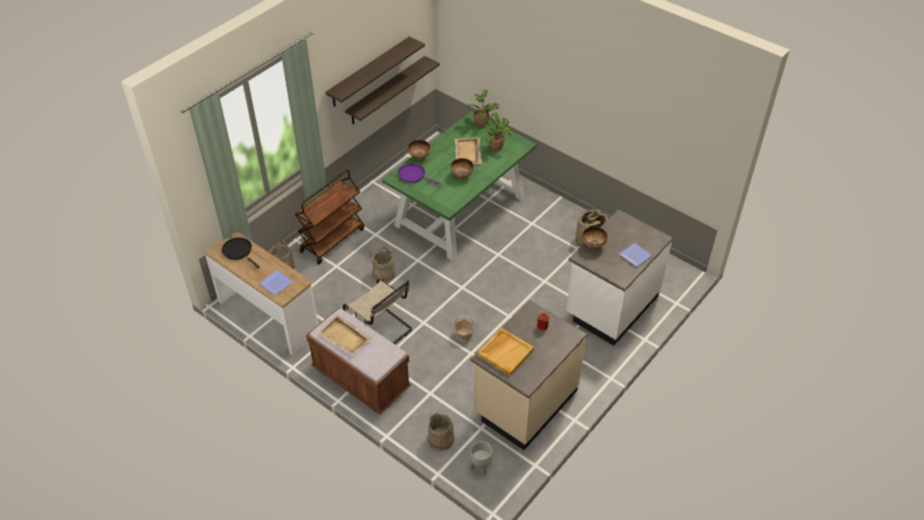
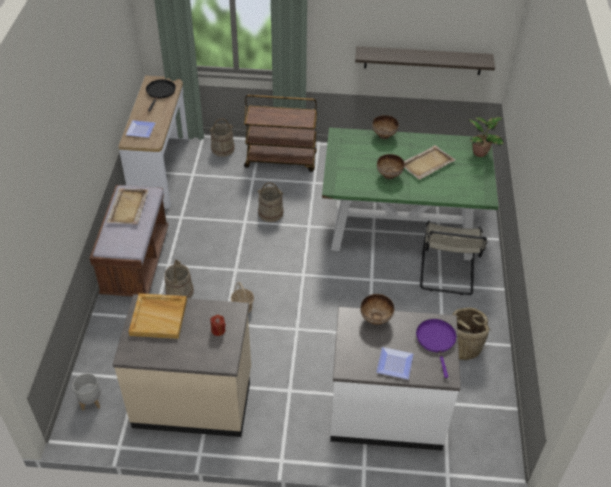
camera: 55 degrees right, 0 degrees up
(369, 72) = (402, 24): shelf -> none
(381, 331) = (201, 246): beige chair -> beige chair (446, 274)
(413, 175) = (355, 144): purple frying pan -> purple frying pan (436, 340)
(440, 439) = (104, 354): beige bucket -> beige bucket (179, 292)
(496, 148) = (457, 180): potted plant -> none

